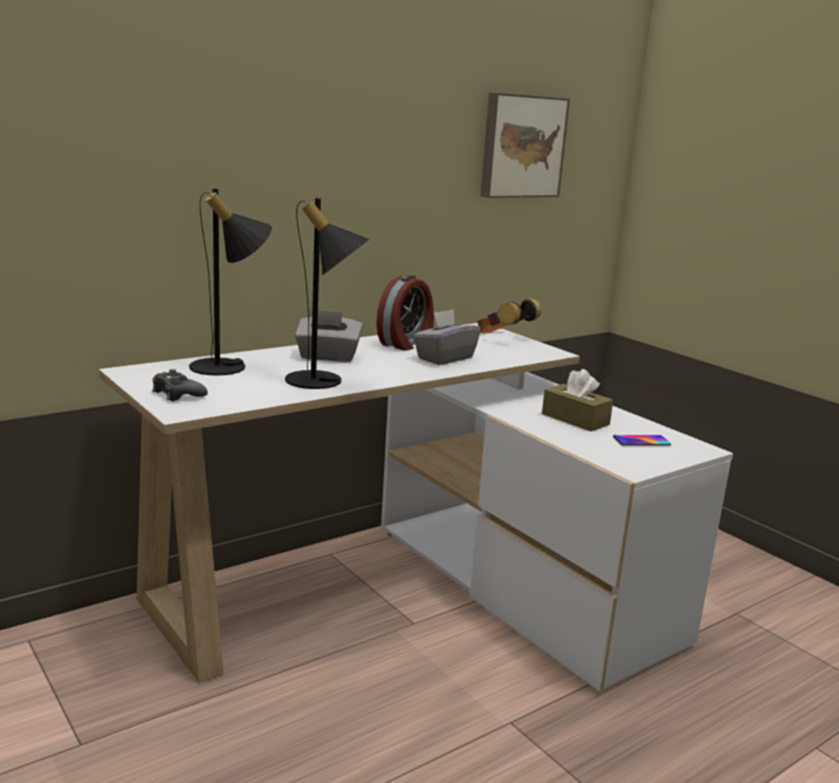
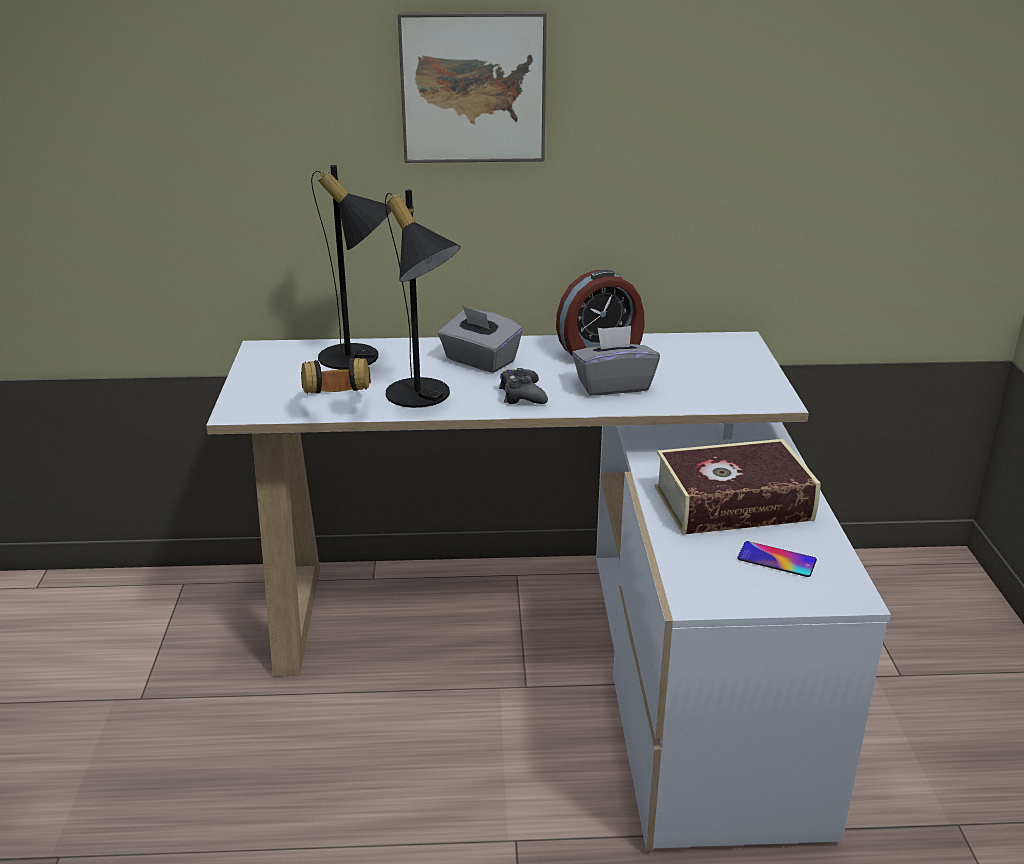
camera: 35 degrees right, 10 degrees up
(177, 394) = (265, 388): black game controller -> black game controller (522, 395)
(503, 338) = (742, 363): headphones -> headphones (338, 405)
(521, 146) = (835, 92): picture -> picture (473, 86)
(575, 419) = (732, 503): brown tissue box -> book

